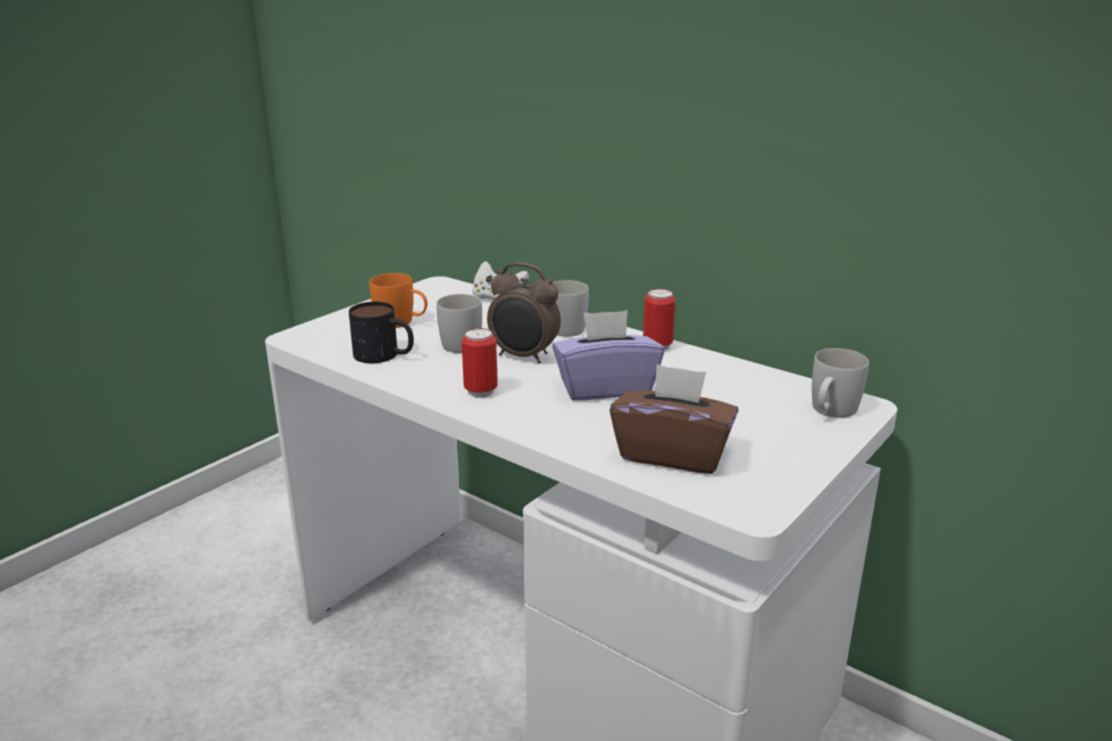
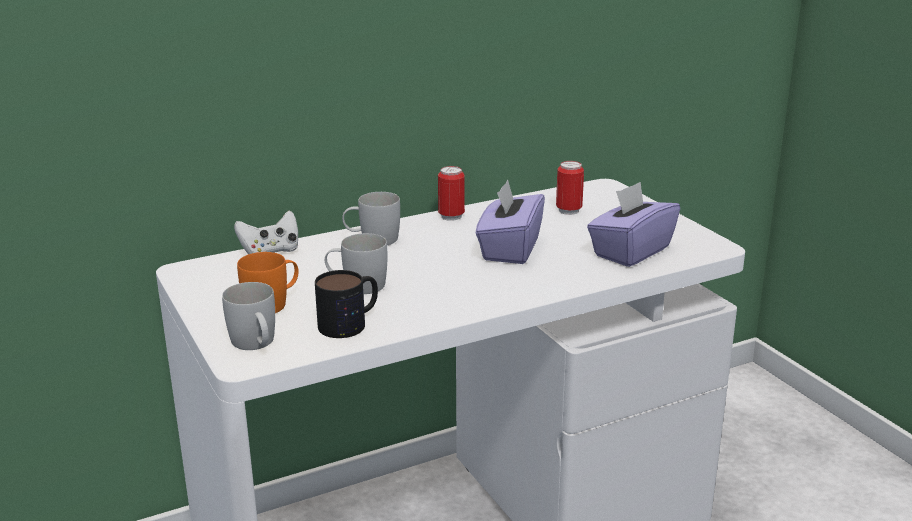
camera: 65 degrees left, 0 degrees up
(480, 391) = (473, 294): can -> can (568, 210)
(524, 357) = (420, 266): alarm clock -> none
(672, 454) = (630, 251): brown tissue box -> purple tissue box
(830, 412) = (606, 196): white mug -> white mug (256, 344)

